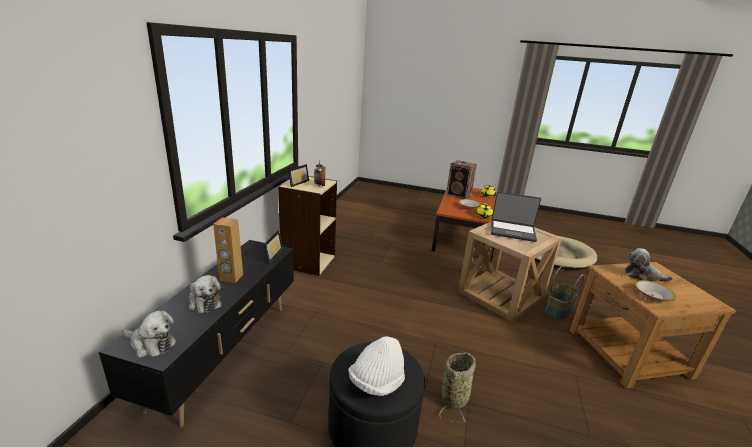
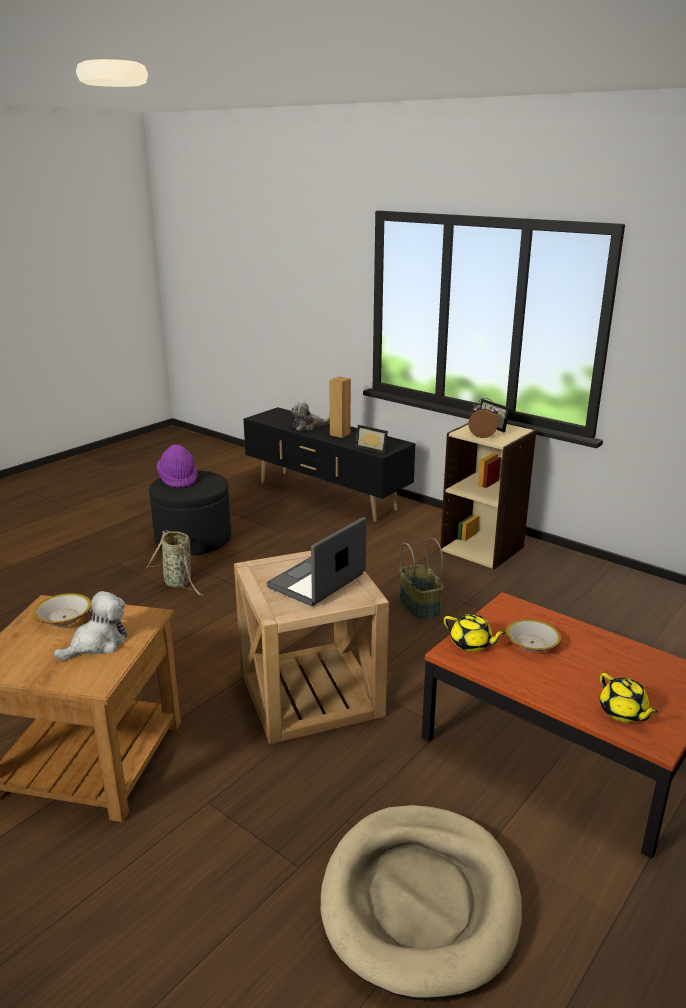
camera: 115 degrees right, 0 degrees up
(151, 344) = (272, 415): plush toy -> none
(376, 382) = (178, 479): white hat -> purple hat
(459, 195) = (619, 658): speaker -> none
(558, 310) = (229, 742): basket -> basket (420, 605)

